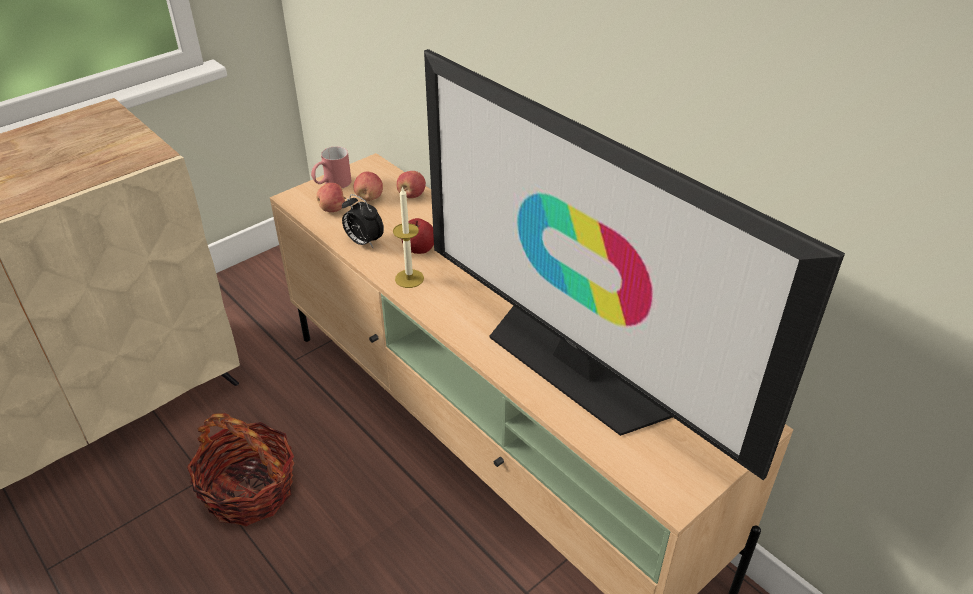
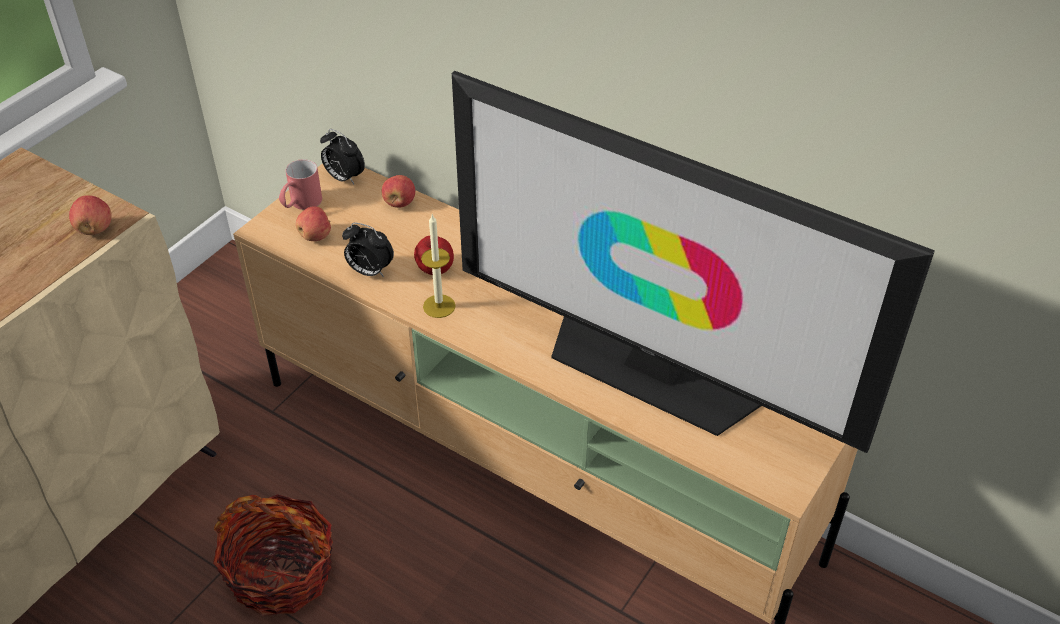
camera: 15 degrees left, 5 degrees up
(369, 197) = (352, 214): apple -> apple (95, 229)
(375, 171) = (344, 178): none -> alarm clock

